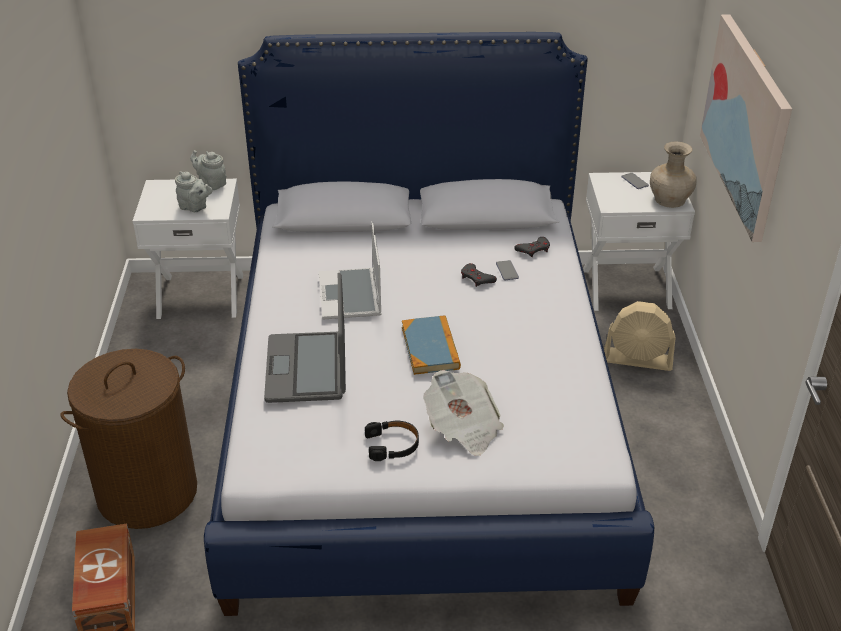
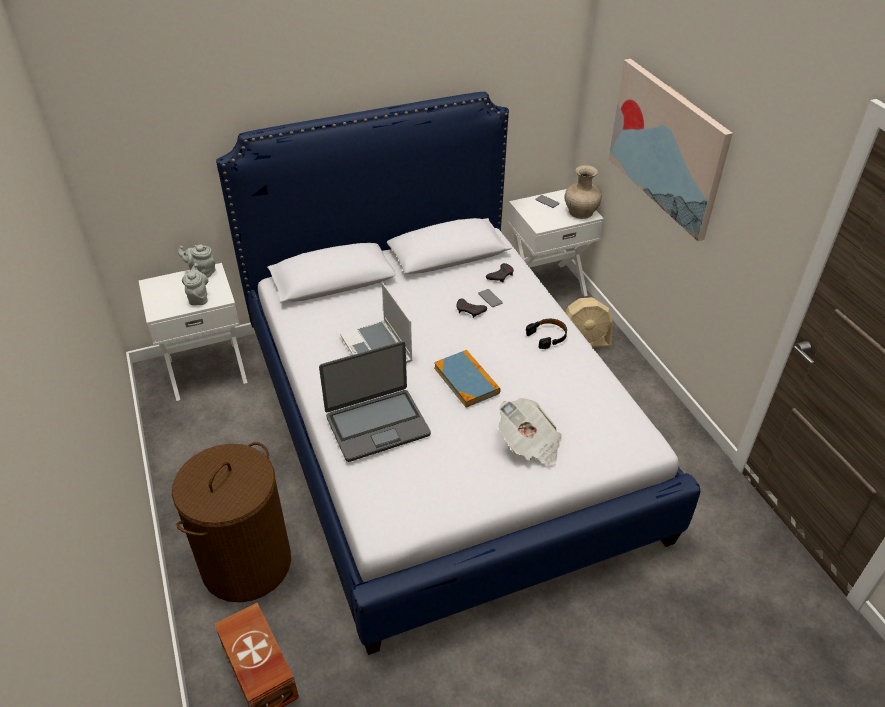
camera: 20 degrees left, 5 degrees up
(195, 207) = (198, 298): grey teapot -> grey teapot turned 105 degrees counterclockwise
(307, 368) = (377, 424): laptop -> laptop turned 90 degrees counterclockwise
(392, 445) = (482, 475): black headphones -> black headphones (547, 336)

